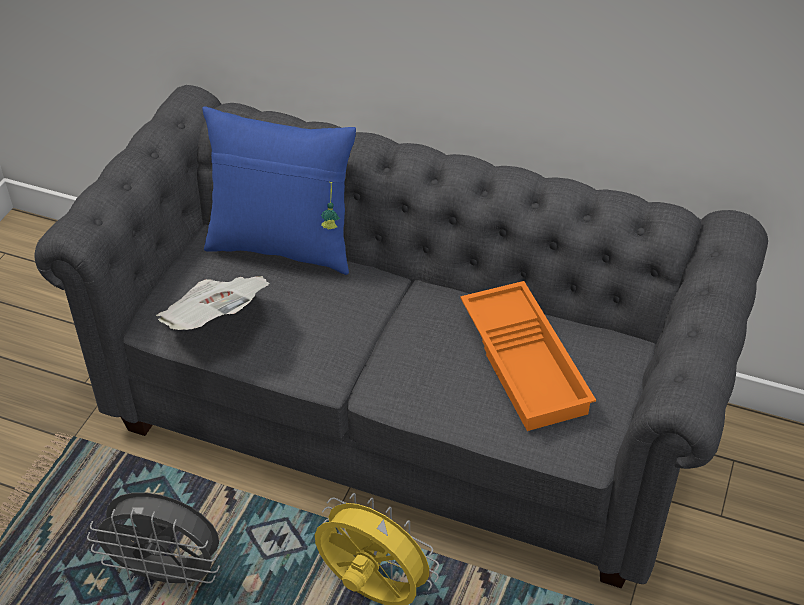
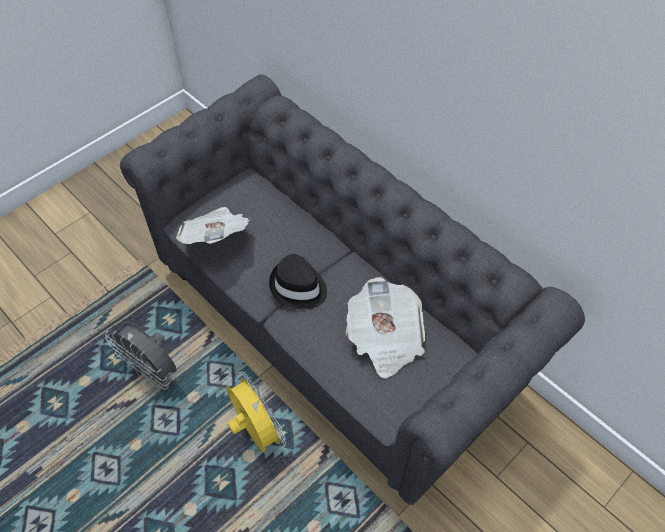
camera: 25 degrees right, 10 degrees up
(282, 248) = (283, 200): blue pillow -> none
(372, 342) = (298, 287): none -> black hat
(526, 362) = (384, 339): orange tray -> newspaper

